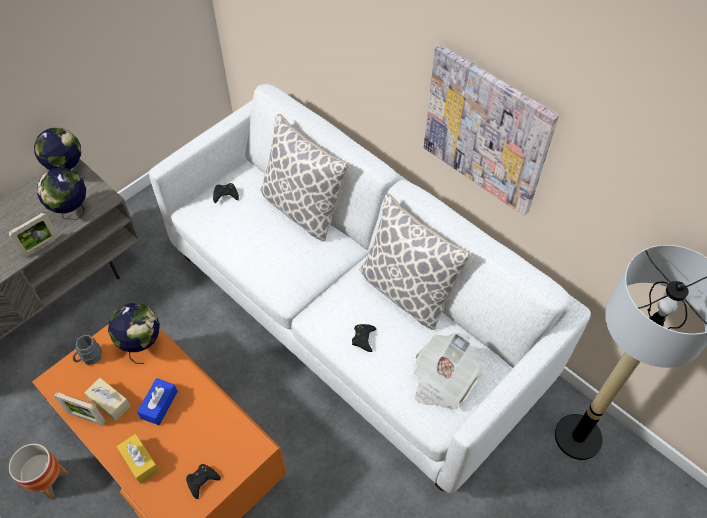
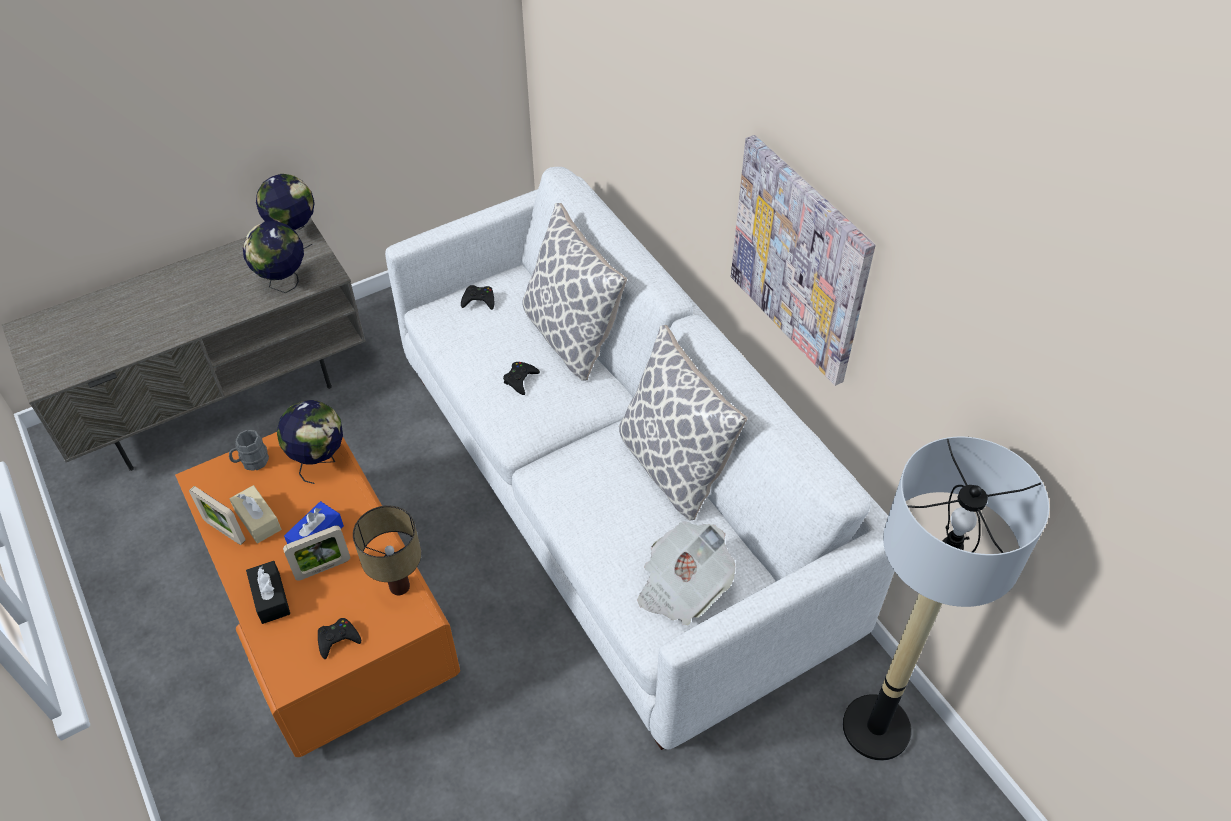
camera: 15 degrees right, 5 degrees down
(41, 246) = (233, 315): picture frame -> picture frame (323, 568)
(48, 480) = (167, 610): planter -> none
(140, 461) = (270, 598): yellow tissue box -> black tissue box
(235, 429) = (400, 587): none -> table lamp
(363, 338) = (595, 511): black game controller -> black game controller (520, 380)

